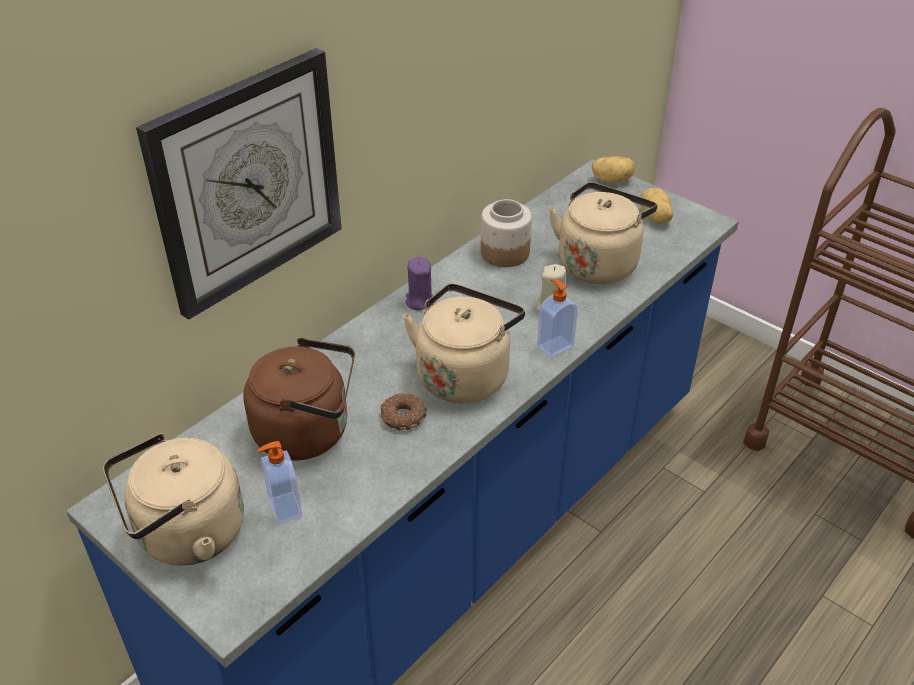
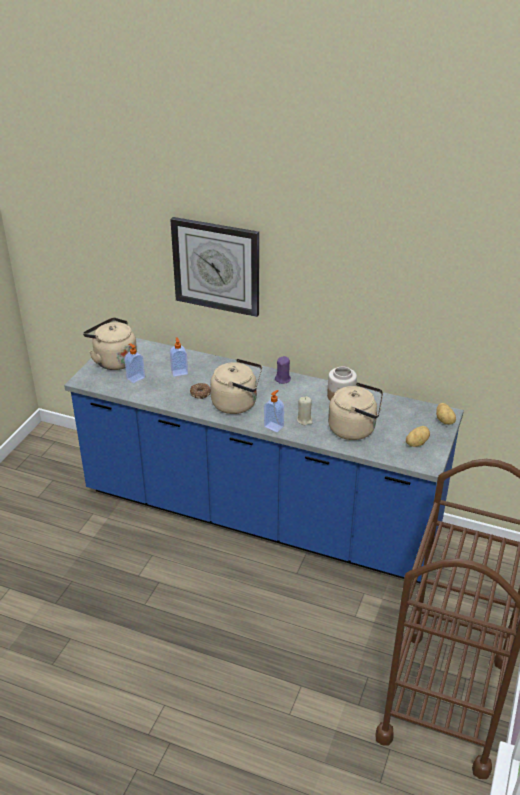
camera: 70 degrees right, 5 degrees down
(308, 432) = (179, 372): brown kettle -> soap dispenser

